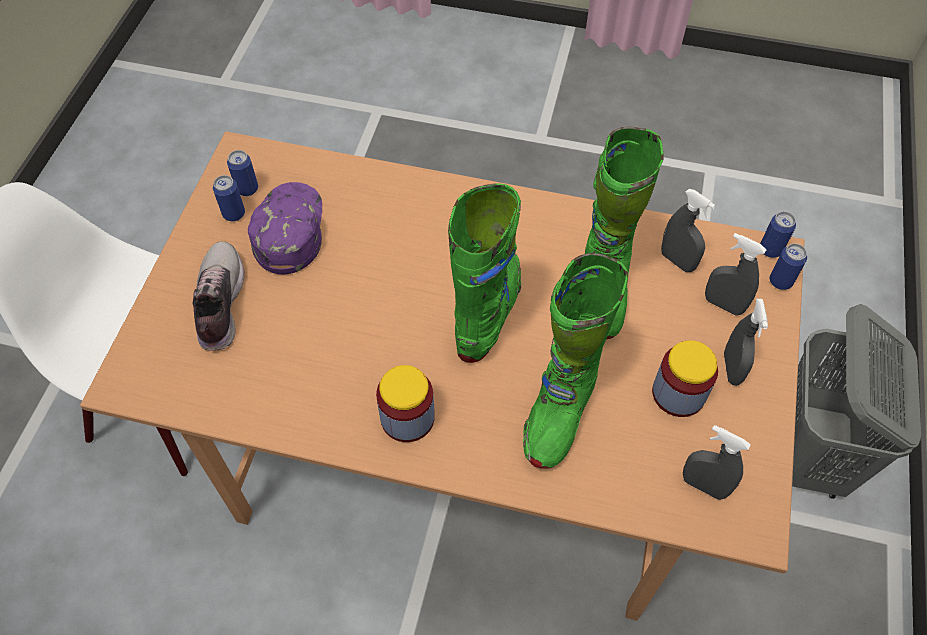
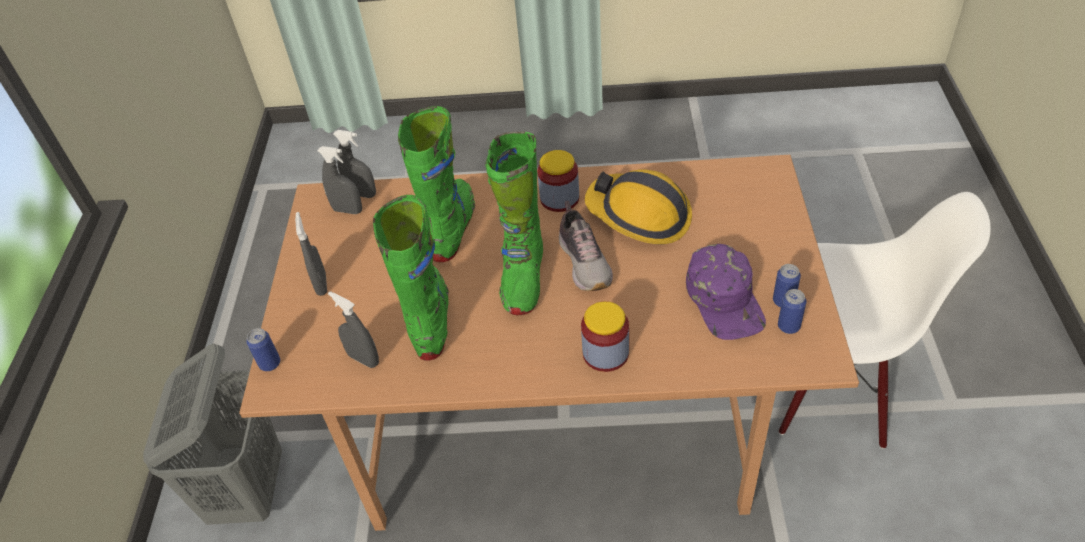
camera: 170 degrees right, 10 degrees down
(219, 304) = (742, 231): shoe -> shoe (585, 262)
(320, 360) = (639, 215): none -> hard hat
(678, 393) = (364, 258): jar -> jar (605, 353)
(723, 305) = (324, 331): grey spray bottle -> grey spray bottle (362, 194)
(770, 250) = (274, 392): can -> none

